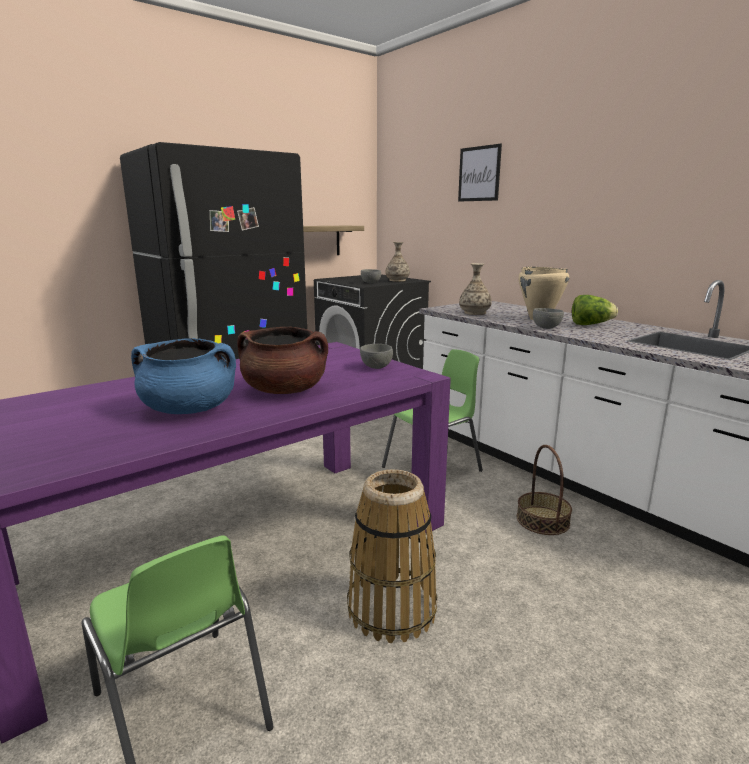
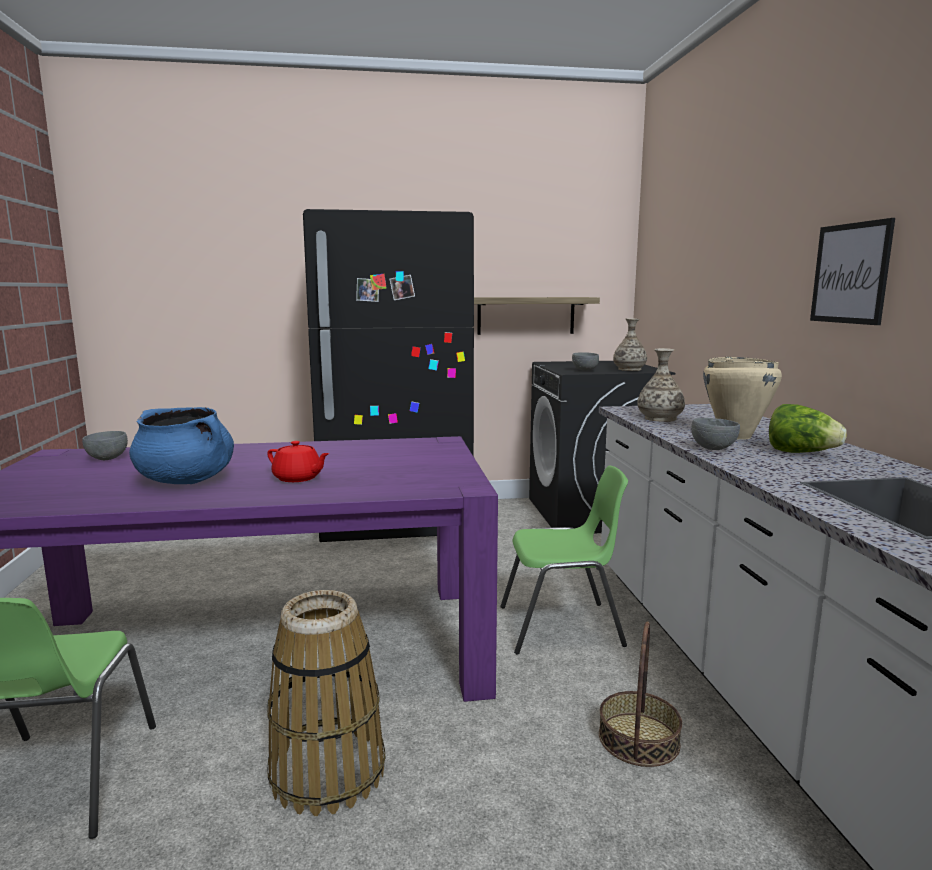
camera: 30 degrees right, 5 degrees down
(285, 390) = (298, 478): brown cooking pot -> red teapot
(376, 367) = (440, 470): grey bowl -> grey bowl (108, 458)
(479, 174) = (730, 225): picture -> picture (850, 273)

